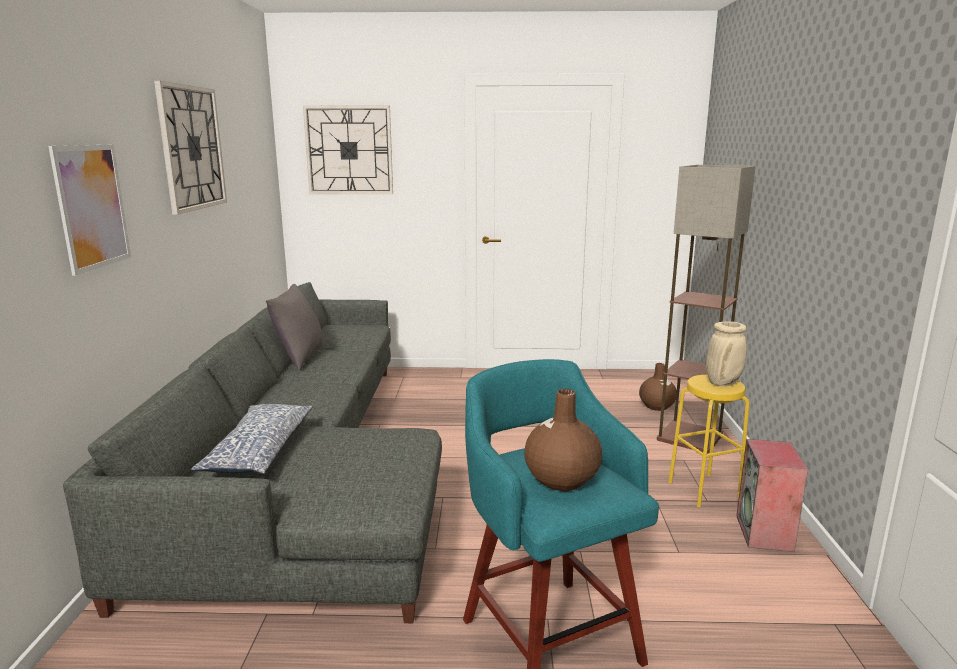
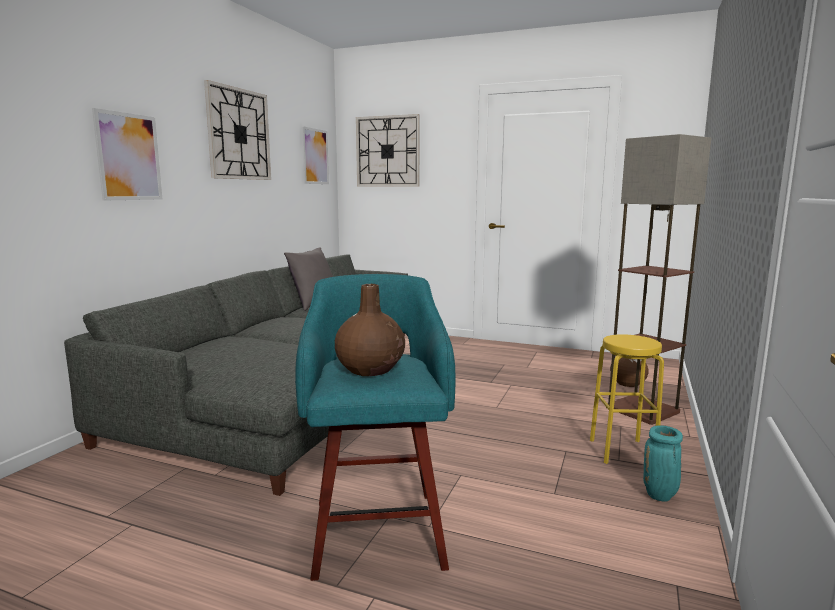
camera: 20 degrees right, 5 degrees down
(259, 160) = (315, 156): none -> picture
(259, 451) = (220, 348): pillow -> none
(723, 383) = (640, 341): beige vase -> none
(765, 533) = (660, 496): speaker -> turquoise vase

